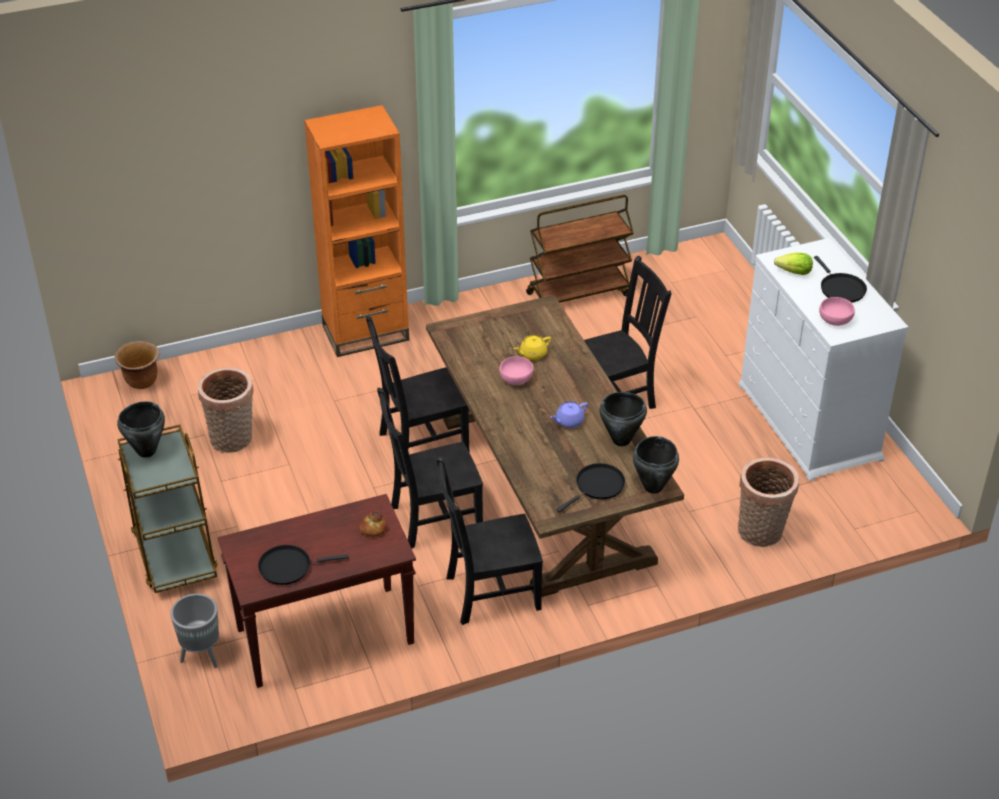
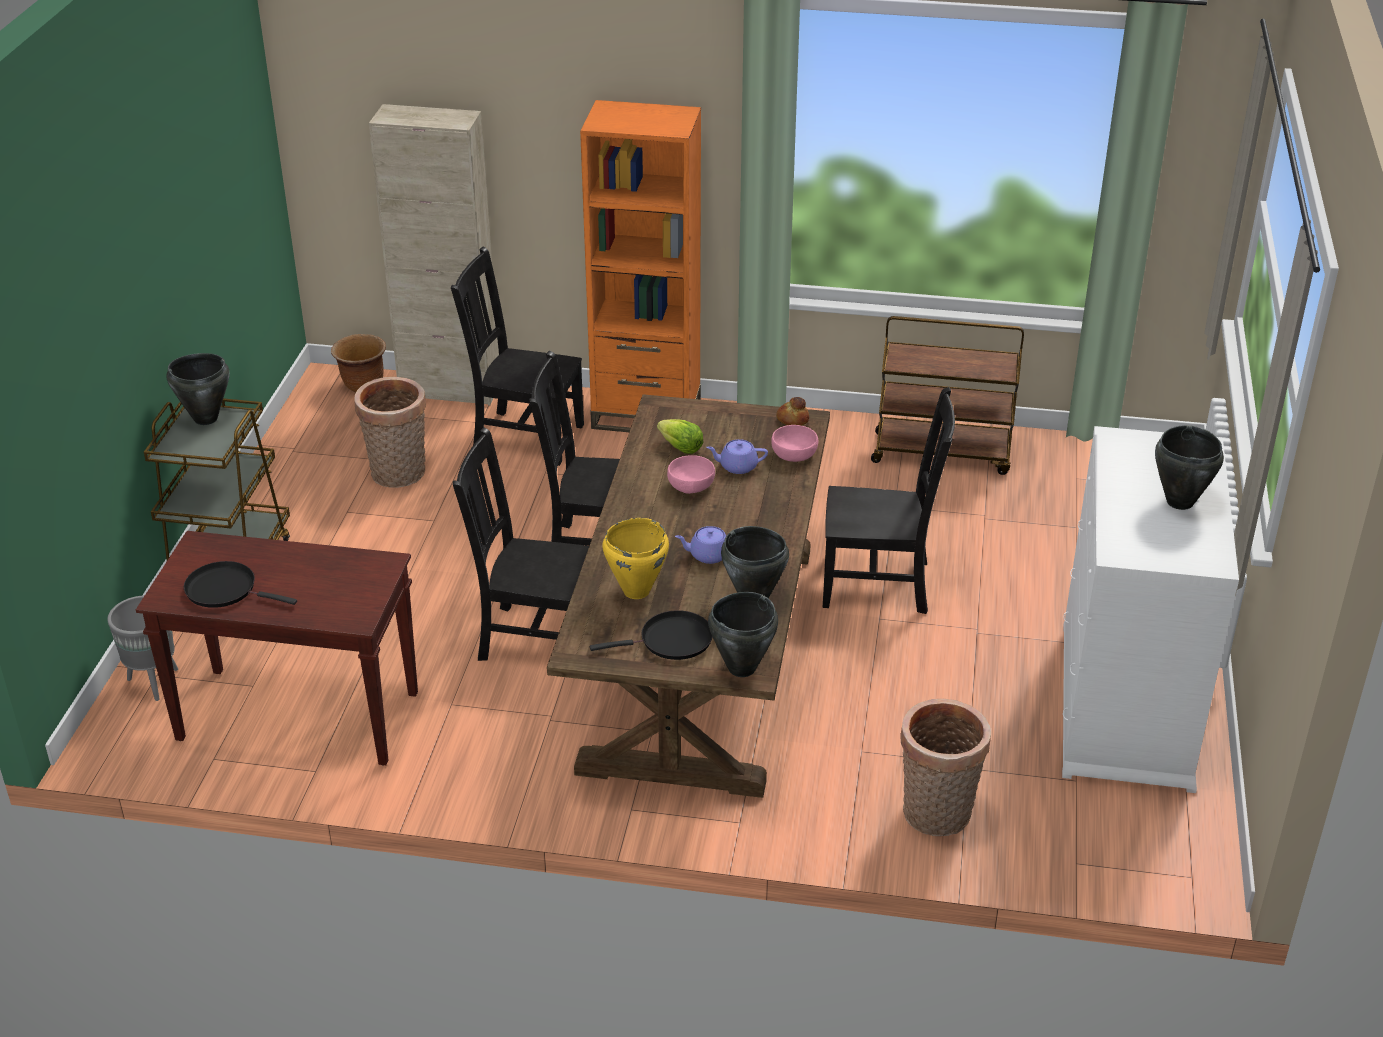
camera: 30 degrees right, 5 degrees down
(210, 363) = (450, 390): none -> beige cabinet
(373, 529) = (356, 585): bread -> bread (792, 419)
(489, 593) = (525, 746): black chair -> black chair (524, 437)
(532, 354) = (737, 466): yellow teapot -> purple teapot
(547, 462) = (635, 591): none -> yellow cooking pot
(794, 272) = (1129, 462): lettuce -> lettuce (681, 448)
(834, 319) = (1134, 535): pink bowl -> pink bowl (793, 454)
(840, 289) = (1179, 502): black frying pan -> black cooking pot

